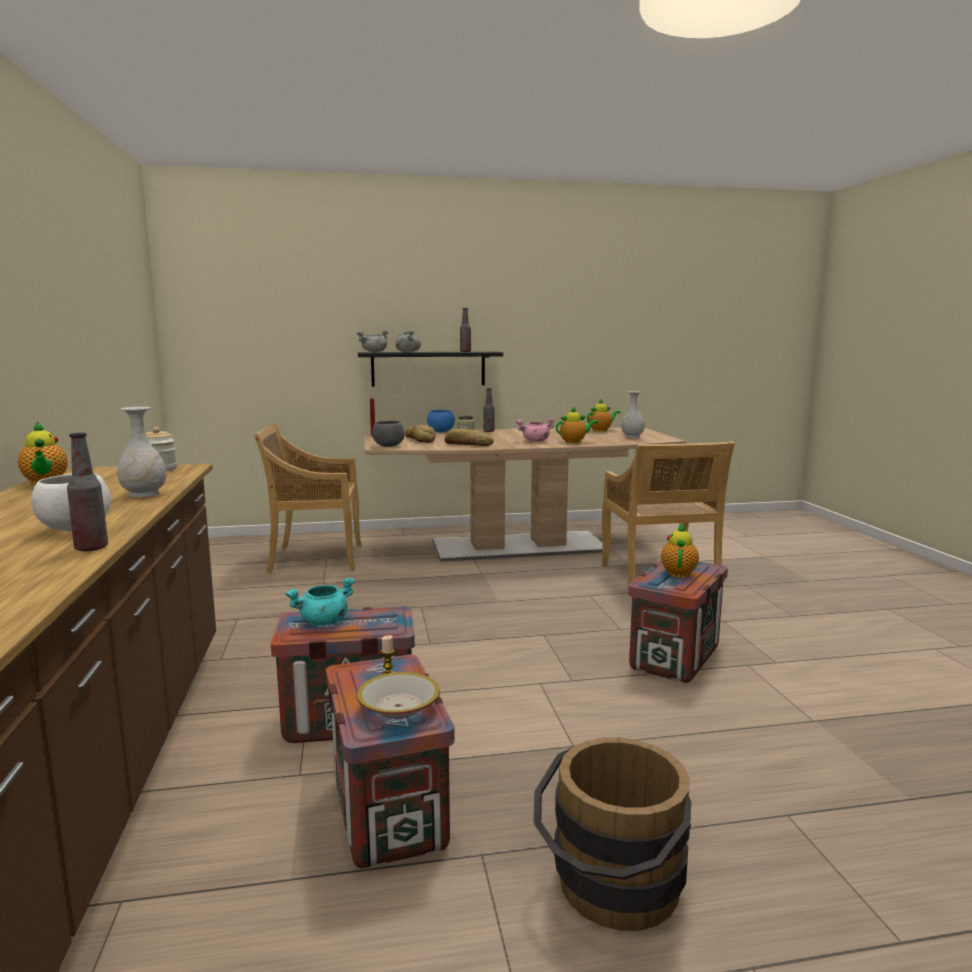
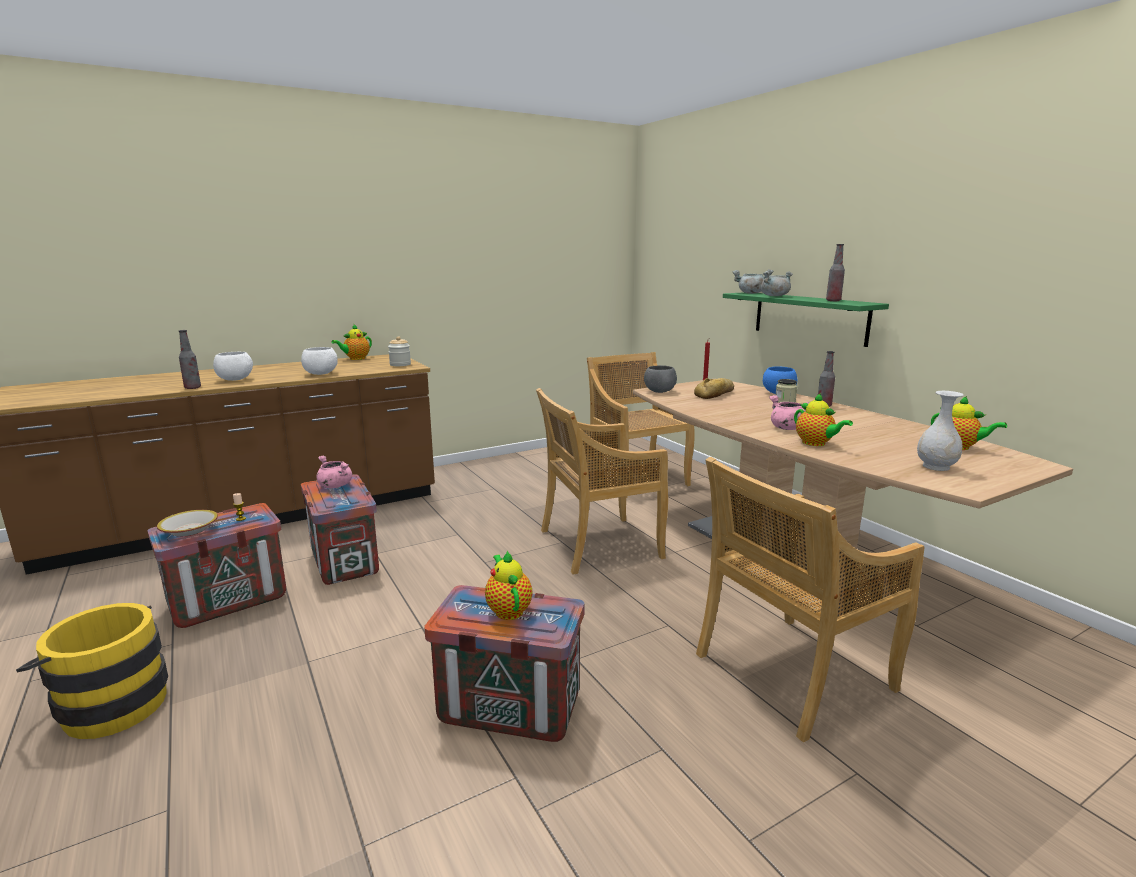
camera: 70 degrees right, 5 degrees up
(145, 494) = (321, 374): white vase -> white bowl
(323, 622) = (334, 486): turquoise cooking pot -> pink cooking pot
(428, 368) = (809, 317): black shelf -> green shelf
(442, 594) = (598, 545): none -> beige chair
(468, 444) = (716, 409): bread -> none
(611, 890) = (109, 704): brown bucket -> yellow bucket
(678, 572) = (508, 610): teapot -> teapot turned 105 degrees counterclockwise

